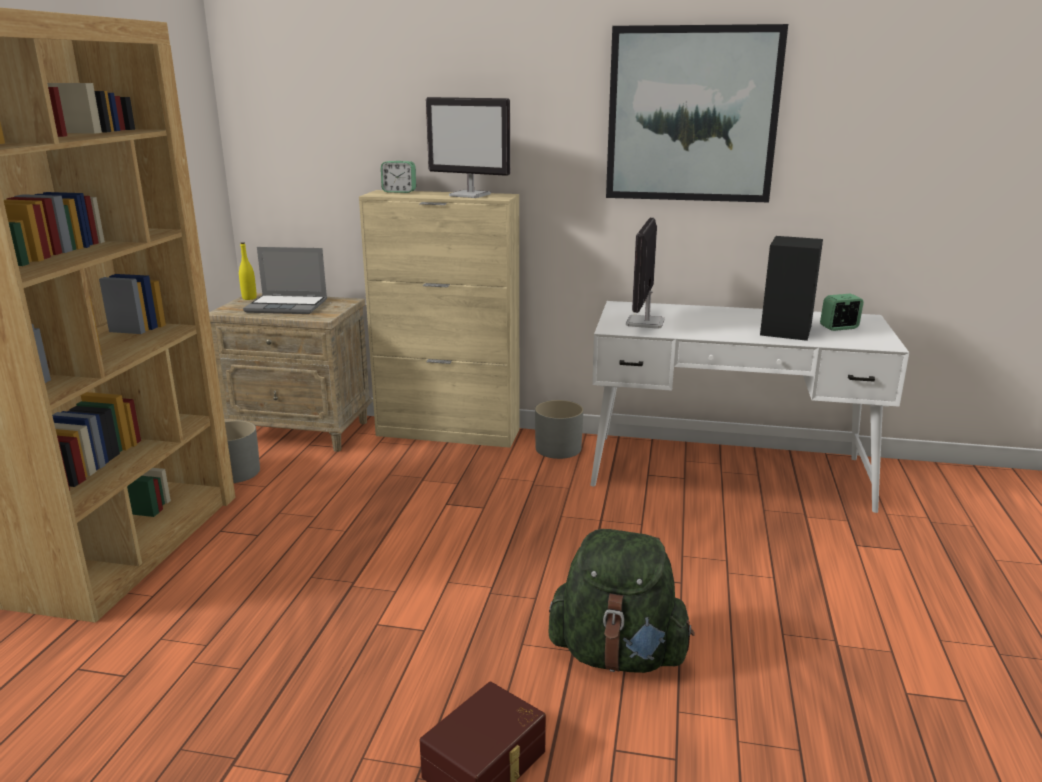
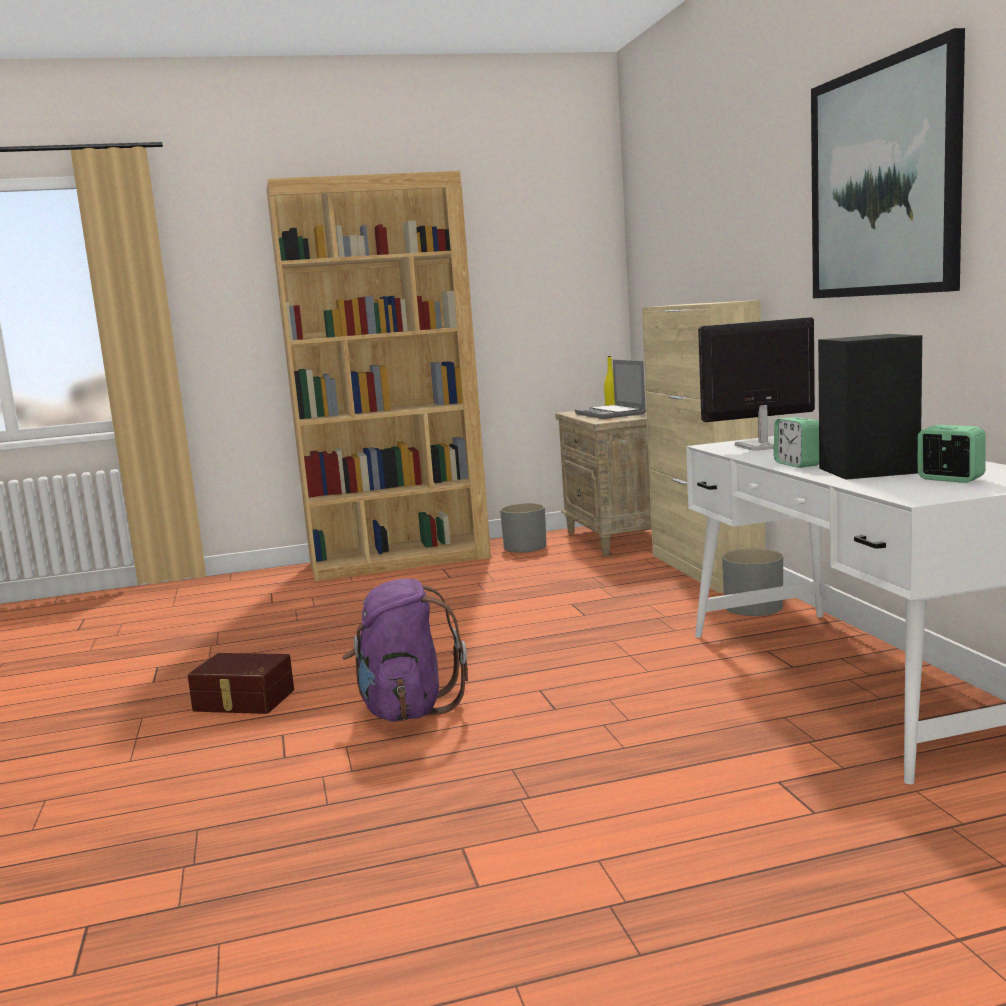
camera: 65 degrees right, 10 degrees down
(399, 191) = (686, 303): alarm clock -> alarm clock (797, 464)
(471, 195) = (712, 302): monitor -> none
(618, 655) = (406, 709): green backpack -> purple backpack

